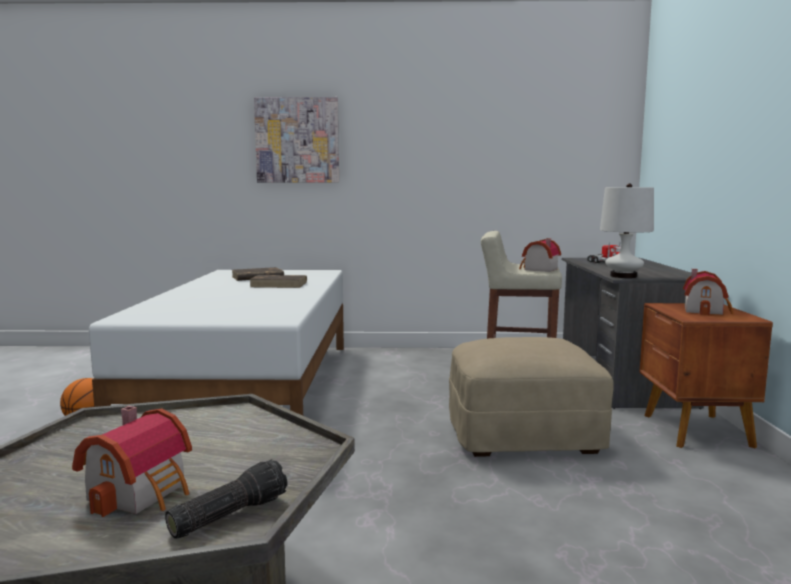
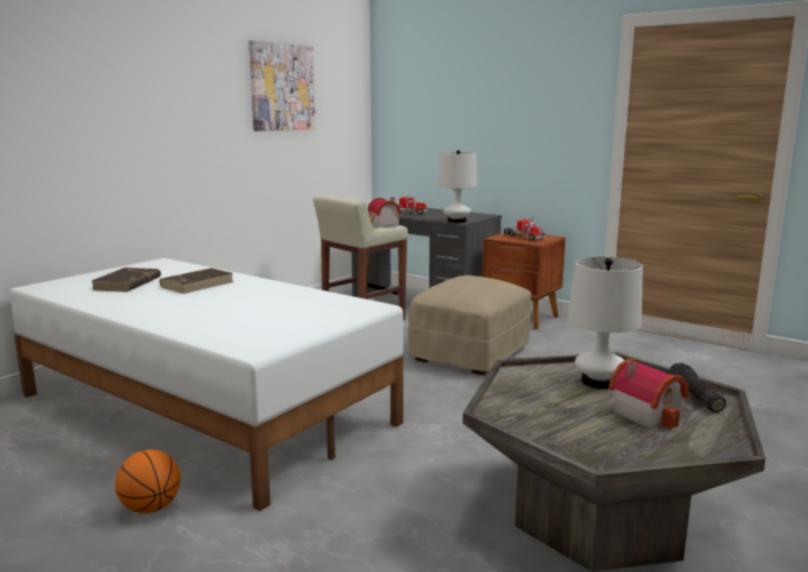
camera: 55 degrees left, 5 degrees up
(243, 450) = (599, 381): none -> white table lamp
(297, 140) = (95, 102): picture -> picture (282, 87)
(706, 310) = (523, 236): toy house -> toy truck

